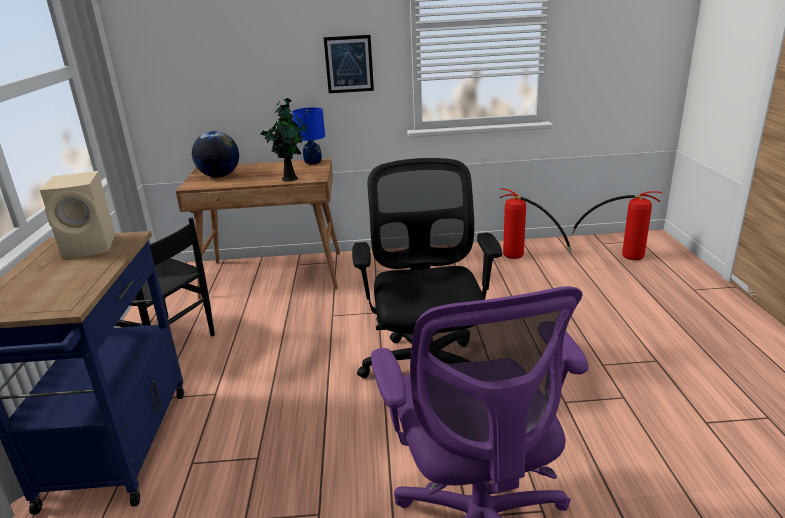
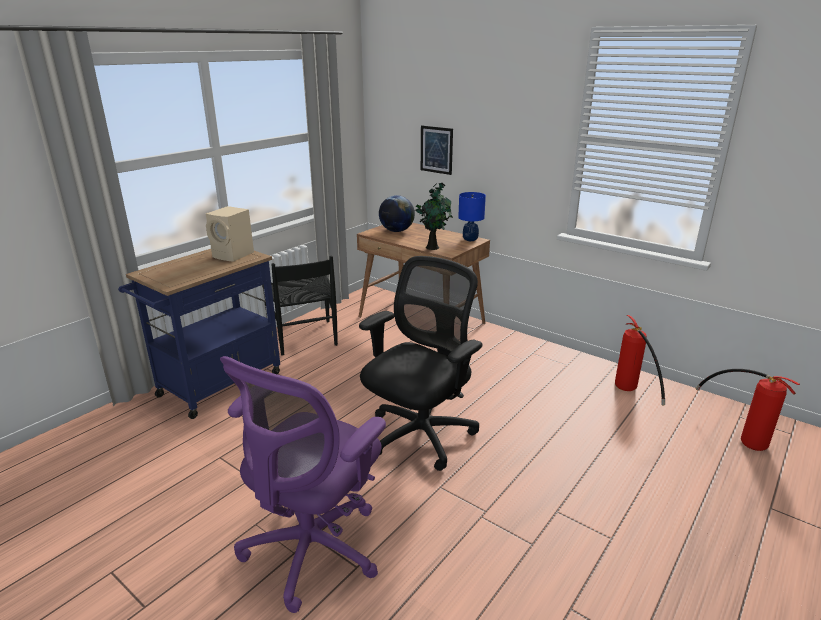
camera: 40 degrees right, 0 degrees up
(349, 64) = (520, 162): picture -> picture (436, 150)

